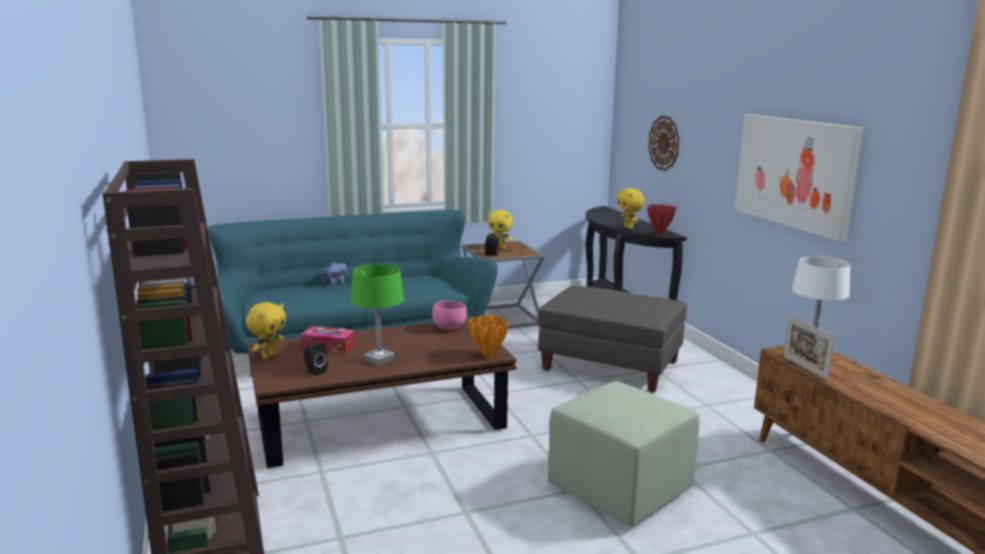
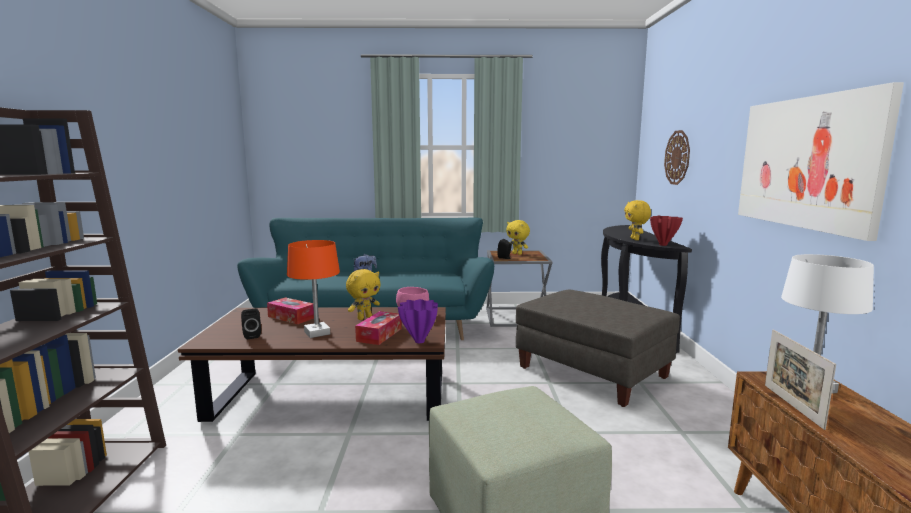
camera: 20 degrees right, 5 degrees down
(269, 356) = (236, 319): yellow plush toy -> yellow plush toy (364, 318)
(379, 360) = (317, 333): green table lamp -> orange table lamp
(443, 354) = (379, 335): none -> tissue box
(487, 355) = (419, 341): orange vase -> purple vase

